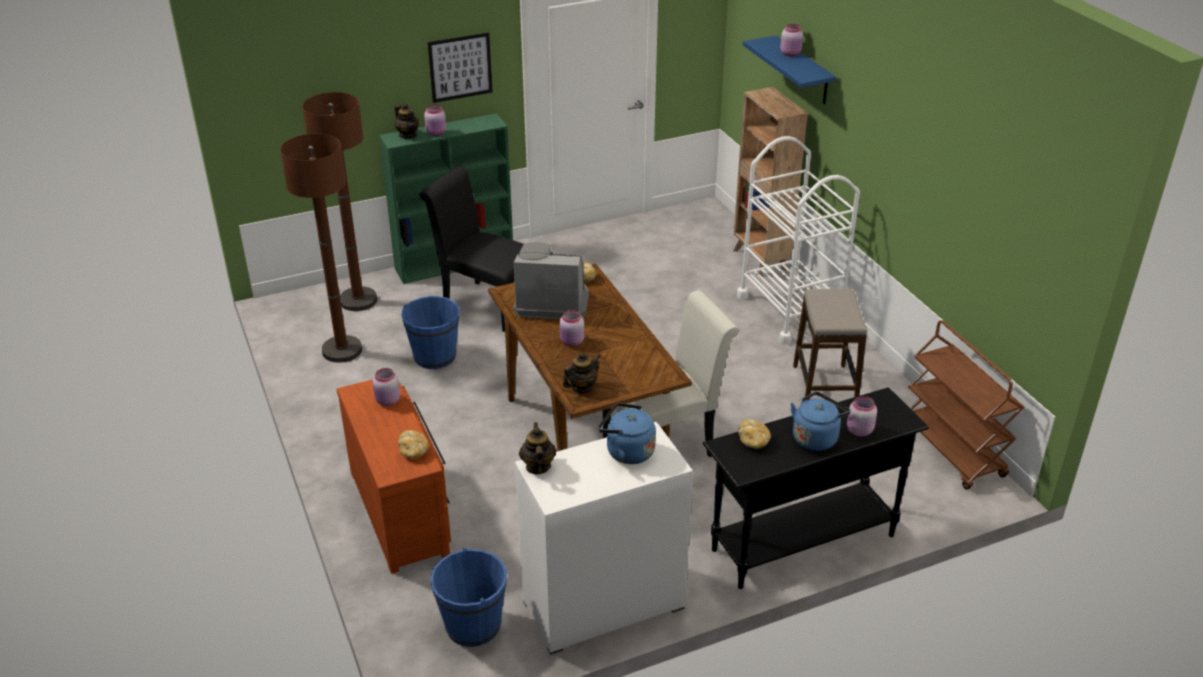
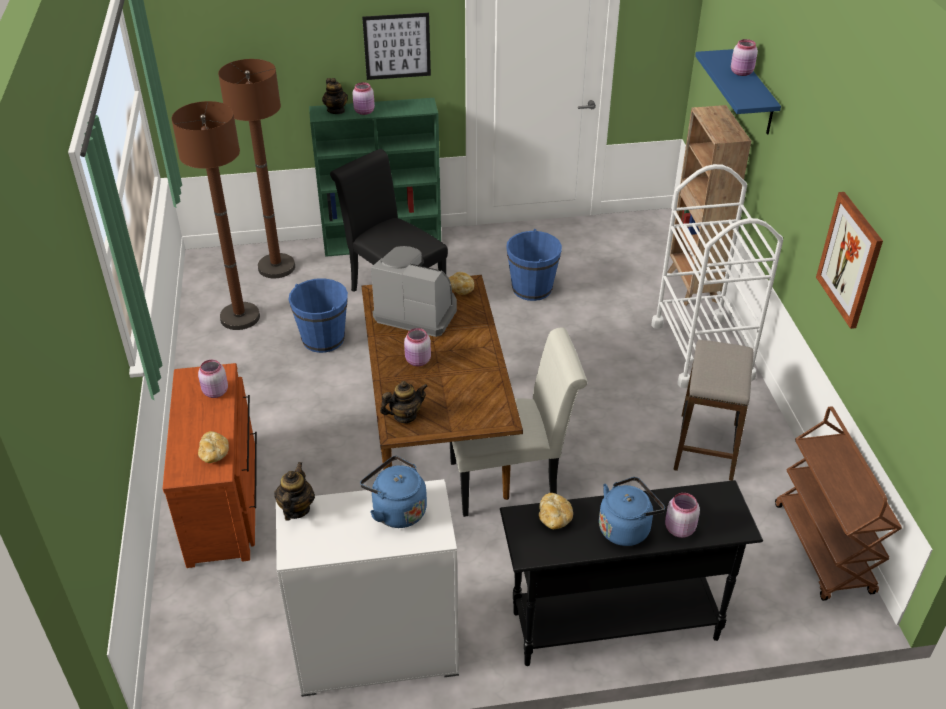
camera: 15 degrees right, 5 degrees up
(473, 625) = (239, 644): blue bucket -> blue bucket (532, 288)
(932, 193) = (850, 260): none -> picture

